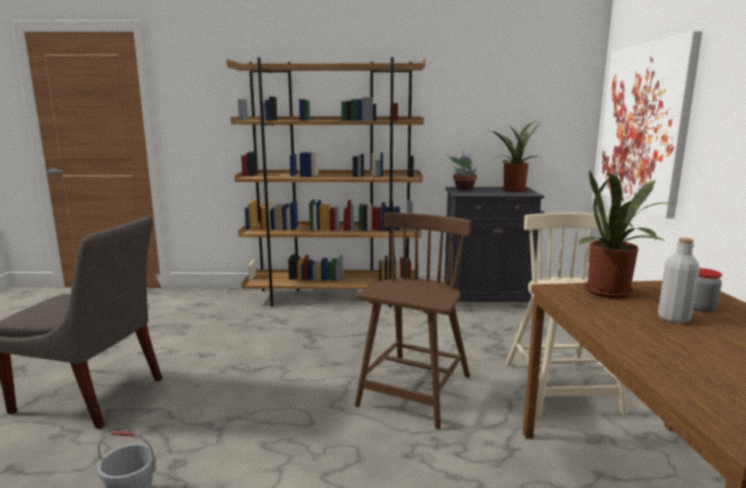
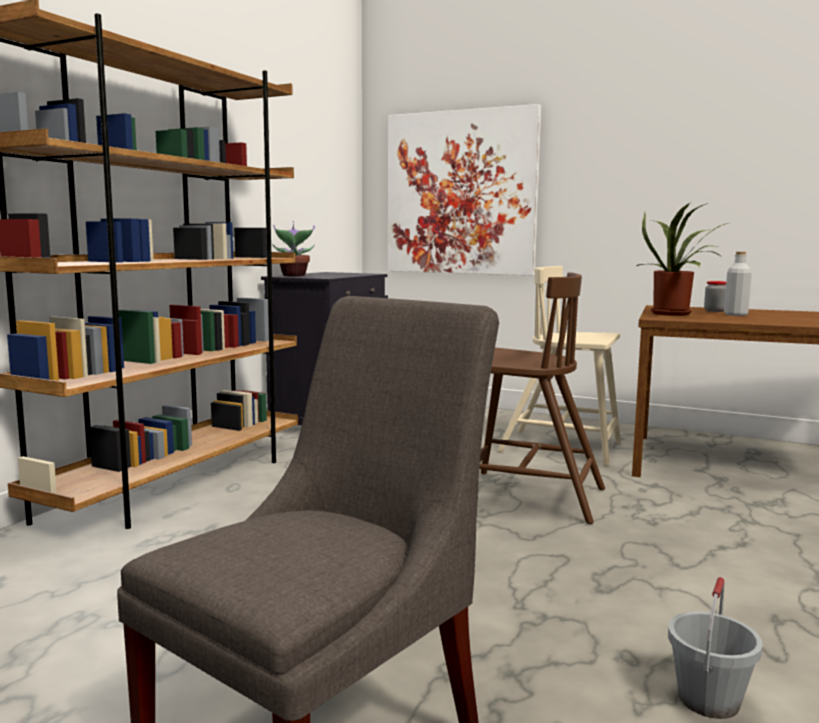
camera: 65 degrees left, 5 degrees down
(415, 392) = (527, 496): brown chair -> brown chair turned 150 degrees clockwise
(512, 189) = (334, 273): potted plant -> none

